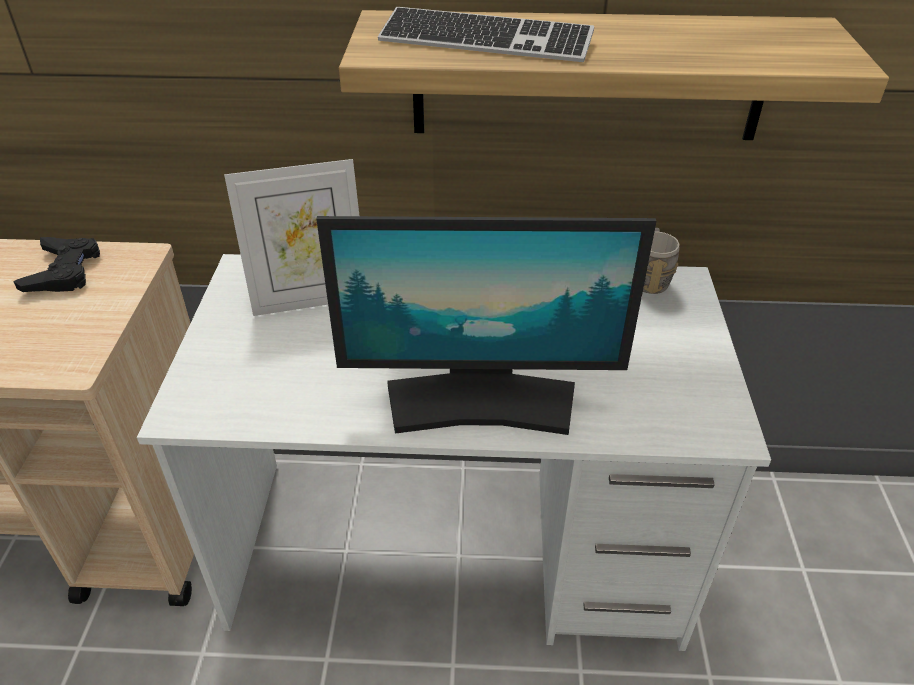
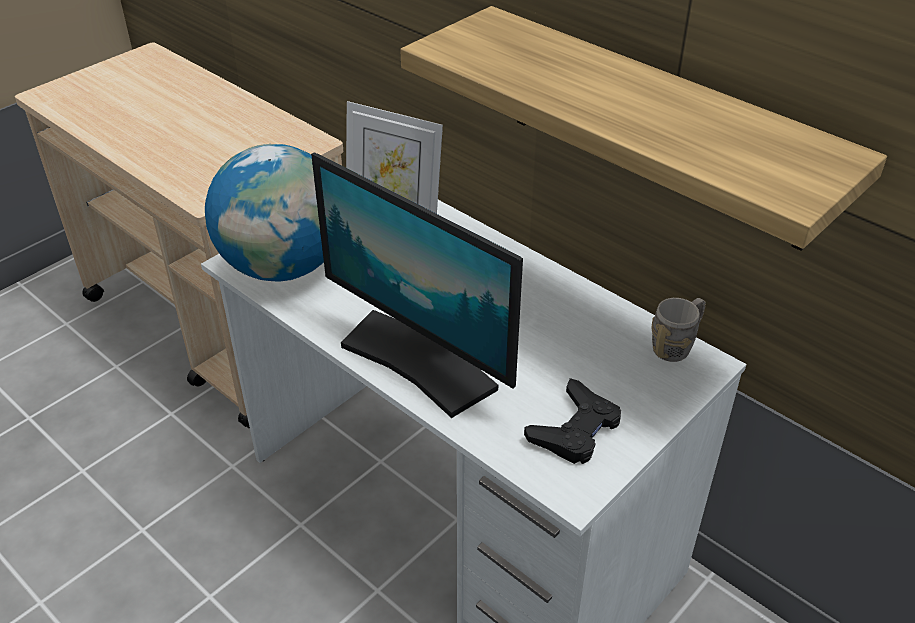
camera: 40 degrees right, 0 degrees up
(64, 271) = (262, 133): black game controller -> black game controller (575, 429)
(240, 390) = (283, 266): none -> globe
(485, 41) = (530, 64): keyboard -> none

